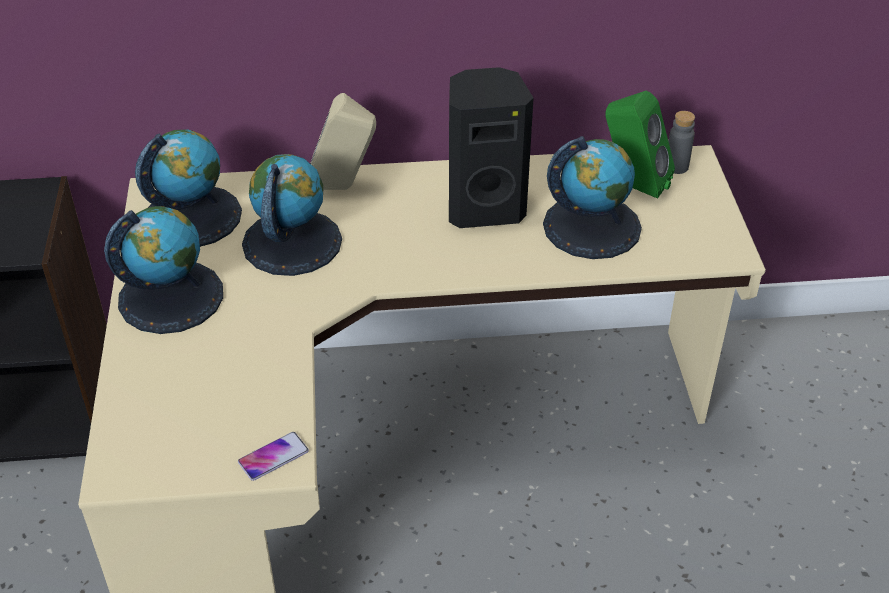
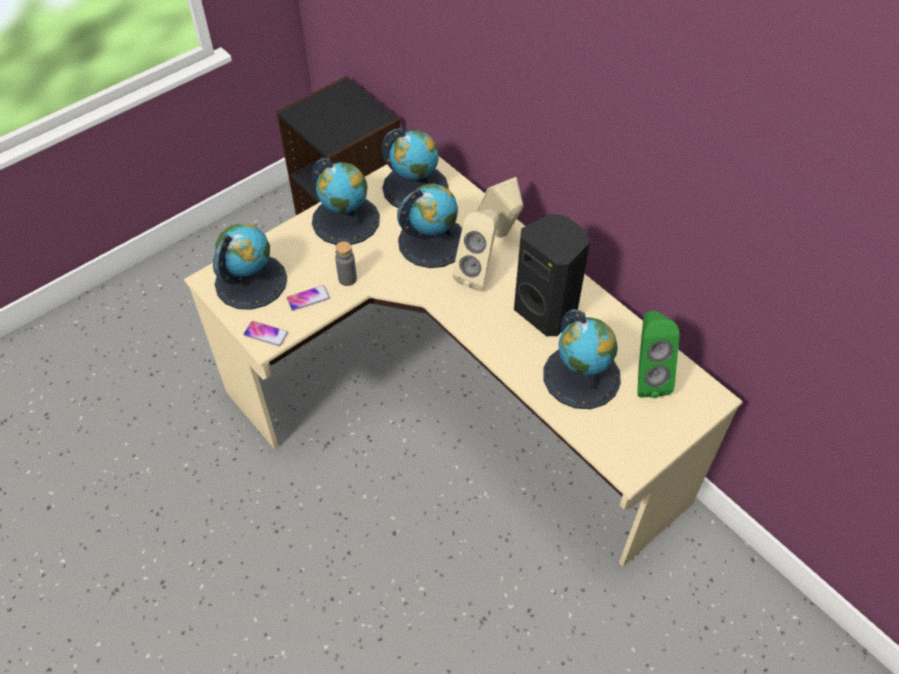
camera: 55 degrees right, 10 degrees up
(167, 432) = (251, 281): none -> globe
(258, 389) = (308, 298): none -> phone
(379, 230) = (478, 273): none -> beige speaker
(676, 167) = (694, 392): grey bottle -> grey bottle (347, 279)

